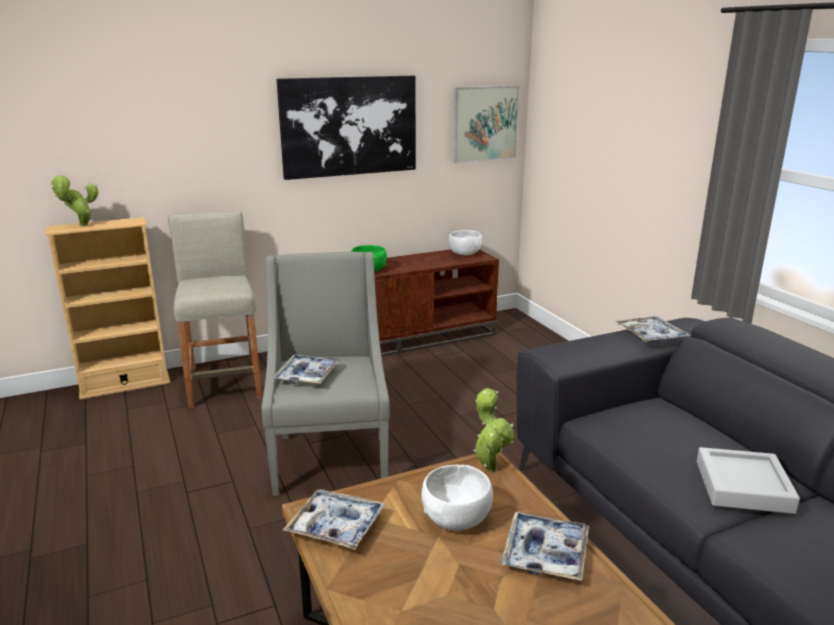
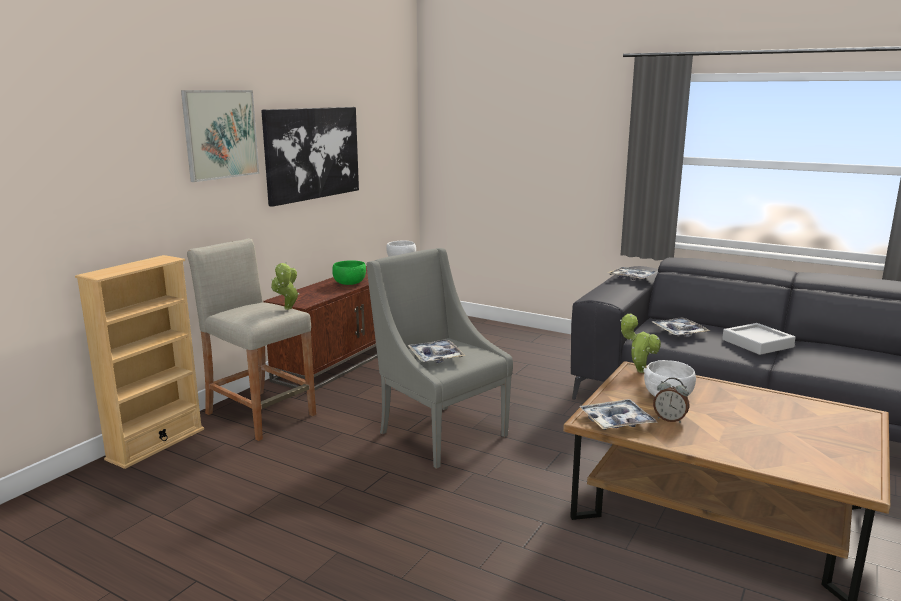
camera: 35 degrees left, 5 degrees down
(81, 226) = (119, 269): potted plant -> potted plant (287, 309)
(400, 551) = (670, 419): none -> alarm clock
(485, 123) = (396, 148): picture -> picture (220, 134)
(545, 553) = (733, 395): tray -> tray (679, 332)

